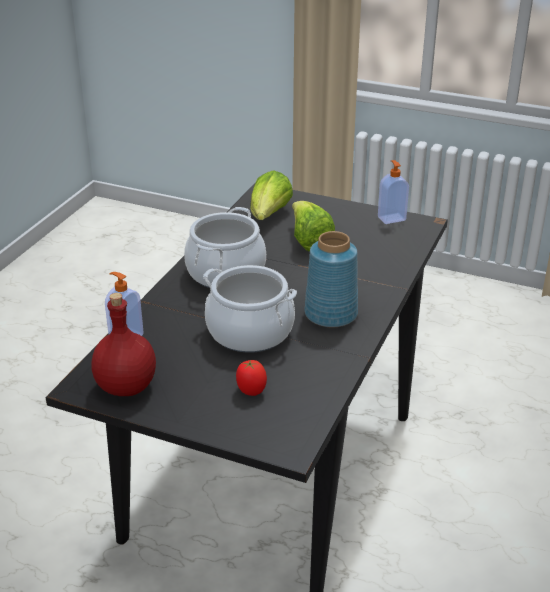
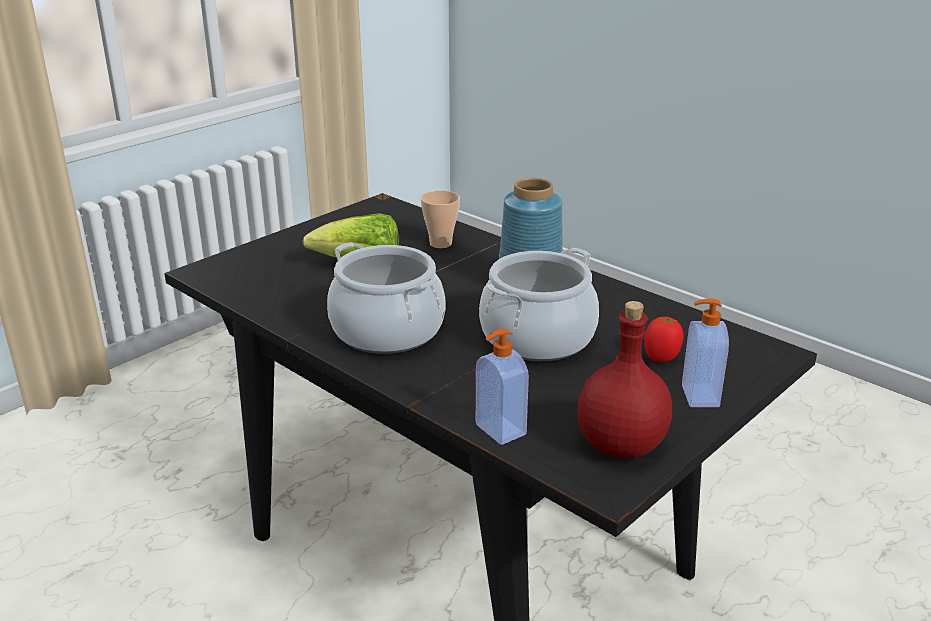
camera: 70 degrees left, 5 degrees down
(269, 216) = (269, 279): lettuce -> none
(373, 263) = (440, 243): none -> cup
(391, 218) = (352, 216): soap dispenser -> soap dispenser (698, 396)

